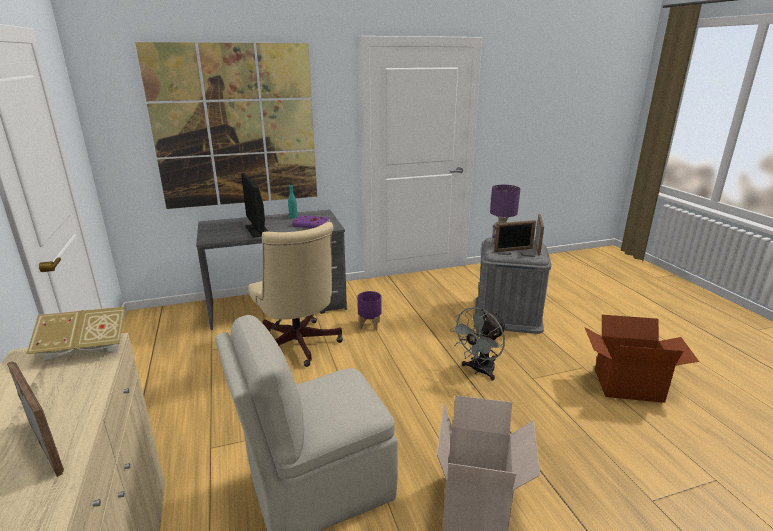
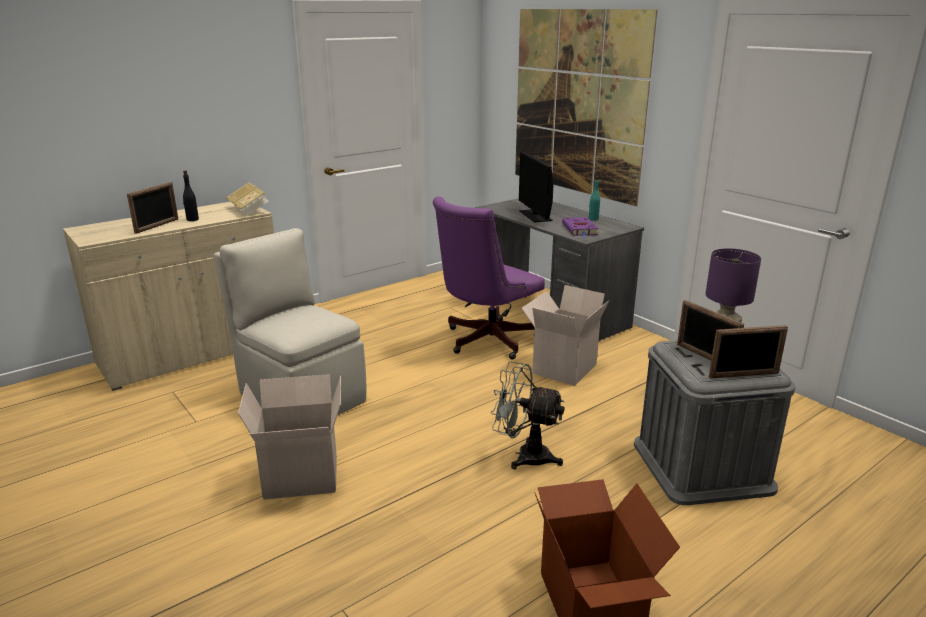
camera: 70 degrees right, 0 degrees up
(61, 403) = (192, 219): none -> black bottle
(257, 230) = (535, 215): monitor -> monitor turned 60 degrees counterclockwise
(298, 347) = (485, 341): beige office chair -> purple office chair
(369, 325) = (563, 367): purple planter -> cardboard box

